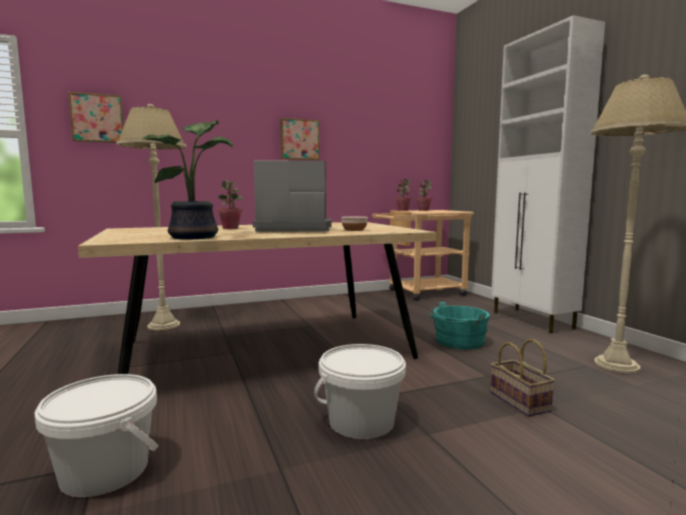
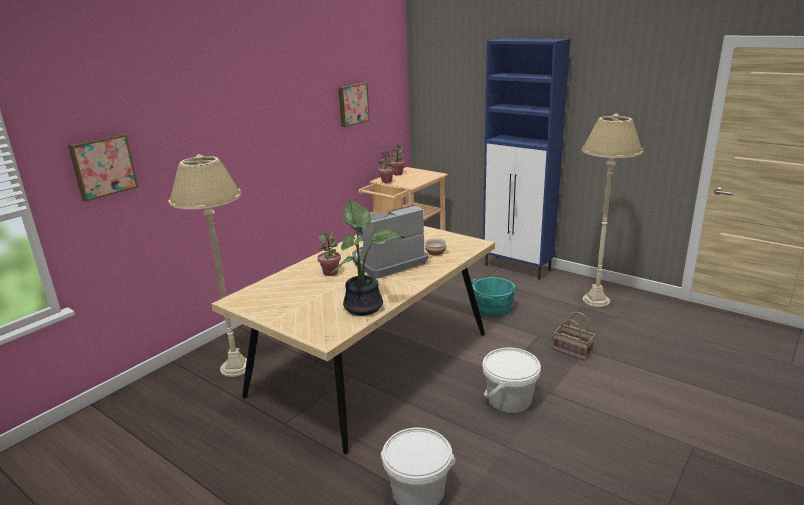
camera: 30 degrees left, 15 degrees up
(299, 139) = (291, 132): picture -> picture (352, 104)
(533, 320) = (518, 268): white cabinet -> blue cabinet

